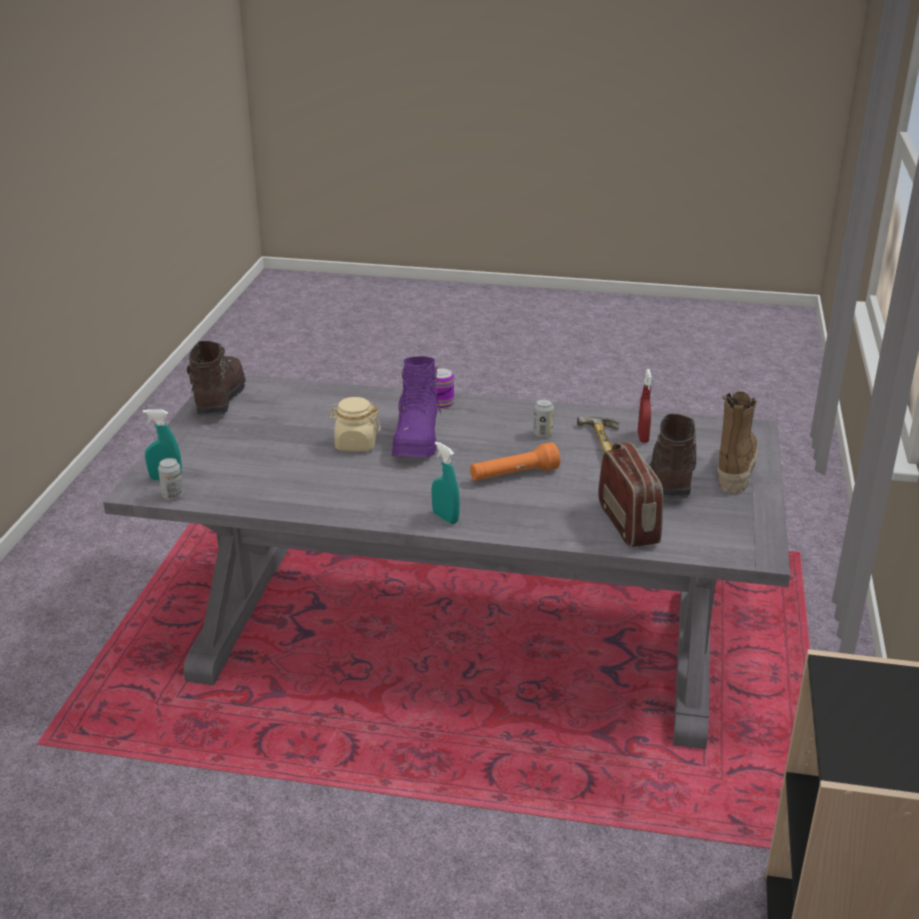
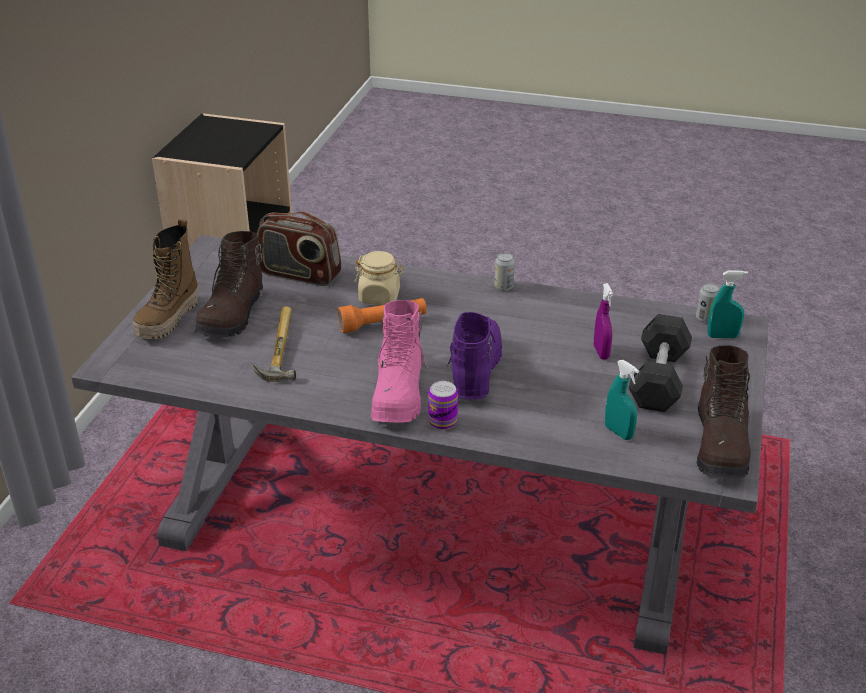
camera: 175 degrees left, 5 degrees up
(248, 440) = (658, 379): none -> grey dumbbell
(295, 459) = (601, 352): none -> purple spray bottle
(355, 444) = (541, 368): beige jar -> beige jar (379, 296)
(445, 518) = (453, 286): turquoise spray bottle -> turquoise spray bottle (618, 432)
(482, 420) = (399, 394): none -> pink boot
(543, 434) = (337, 370): can -> can (503, 287)
(628, 523) = (299, 274): radio -> radio turned 60 degrees counterclockwise
(643, 437) = (233, 360): red spray bottle -> none

